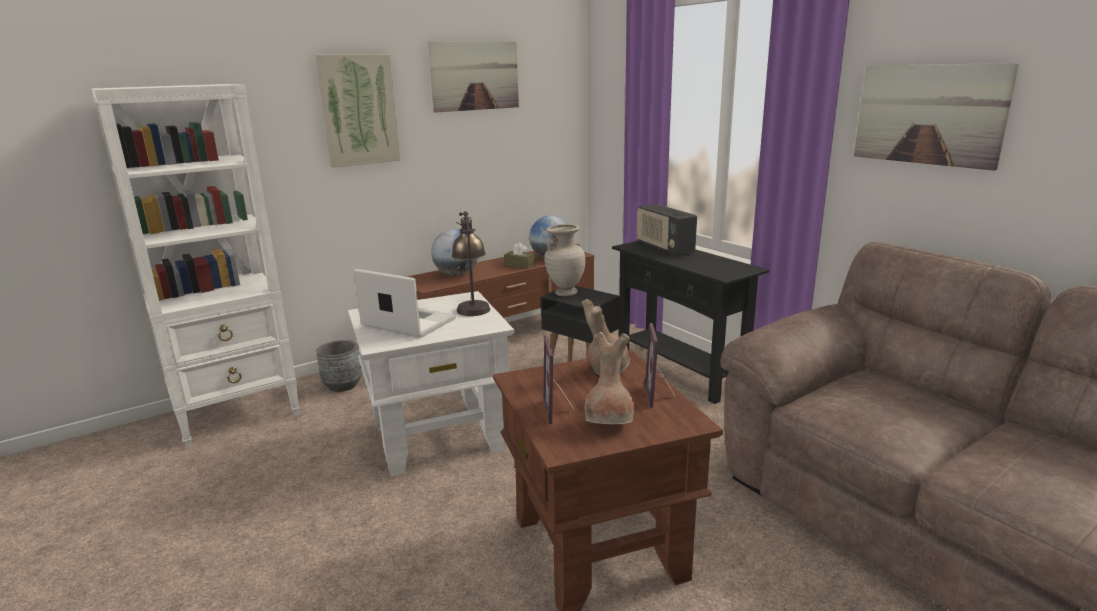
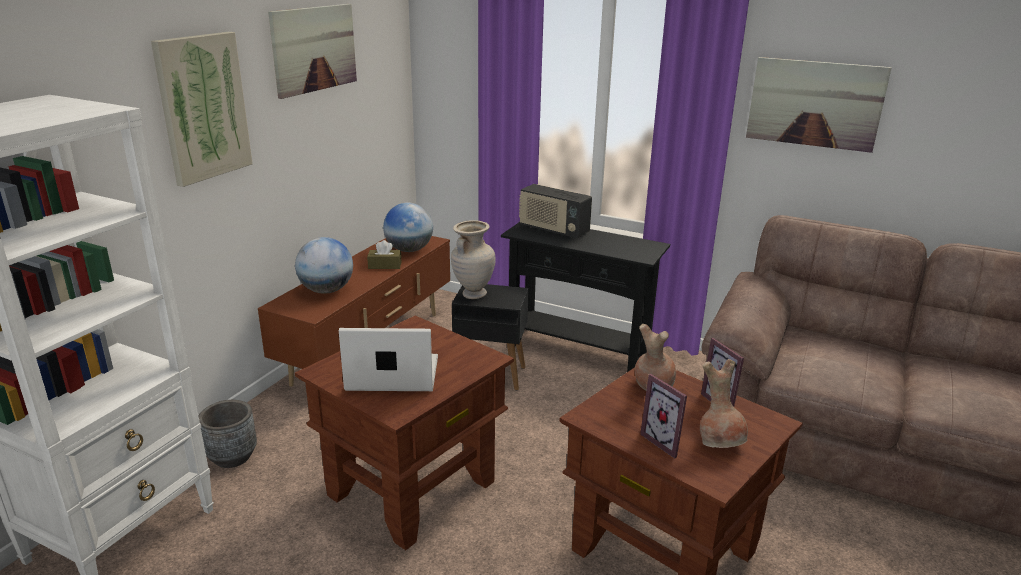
camera: 30 degrees left, 5 degrees up
(438, 437) = (413, 488): white side table -> brown side table
(472, 305) = (434, 336): table lamp -> none

